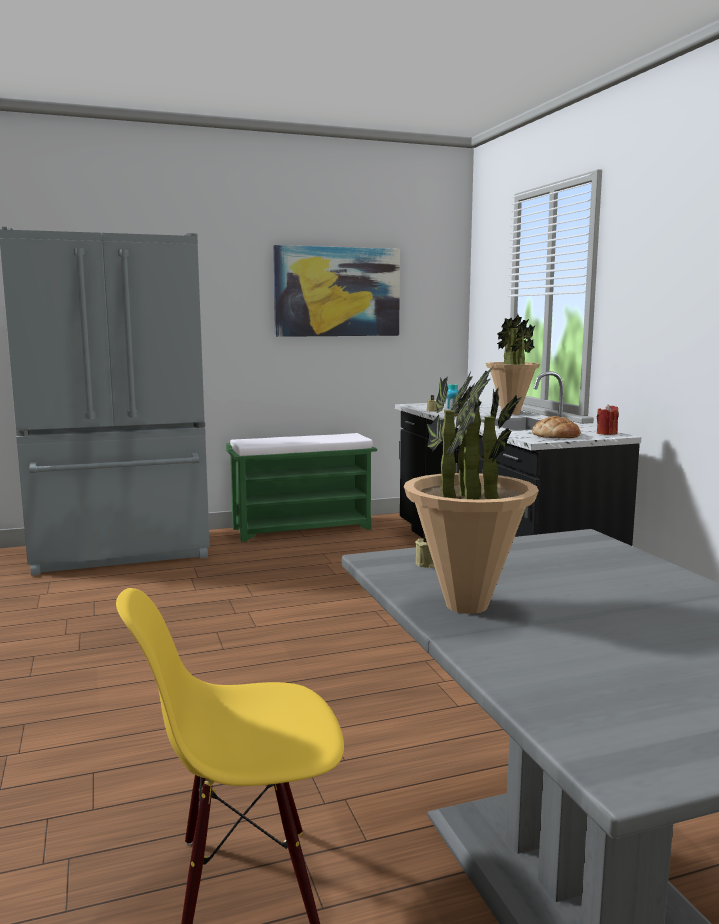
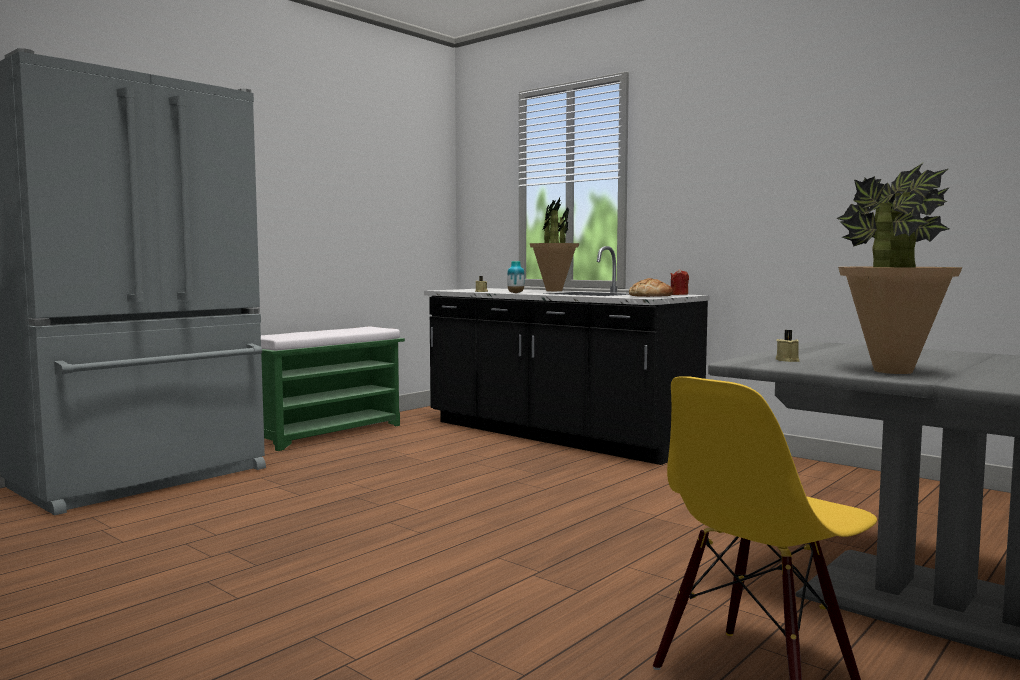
camera: 30 degrees left, 5 degrees down
(337, 292) = (345, 176): picture -> none

